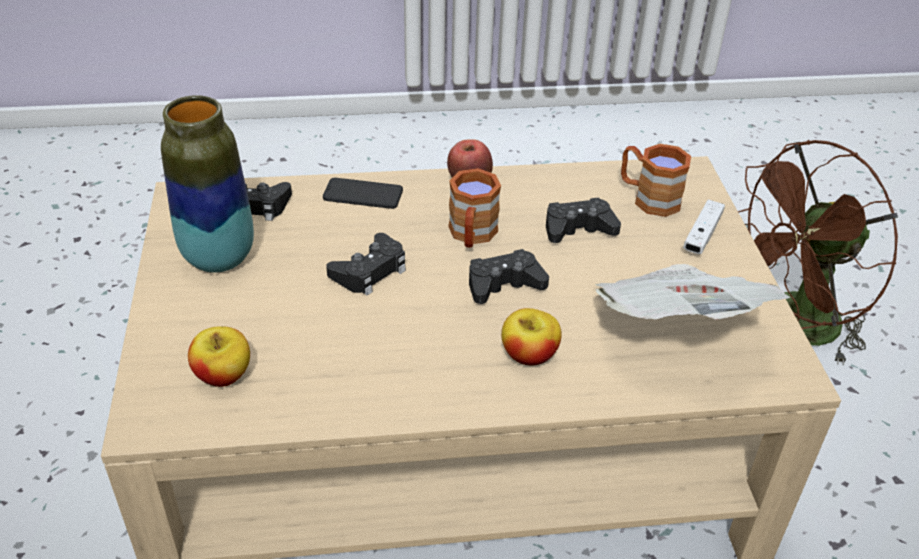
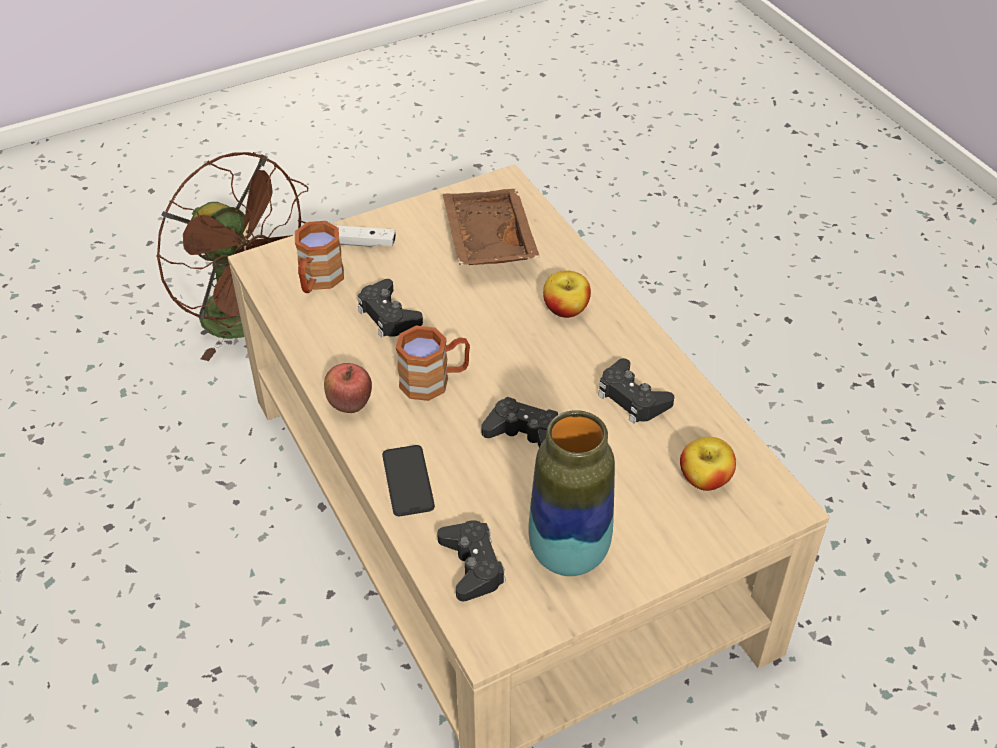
camera: 110 degrees left, 5 degrees up
(504, 284) = (491, 343): black game controller -> black game controller (632, 398)
(677, 326) = (486, 241): newspaper -> brown tray

